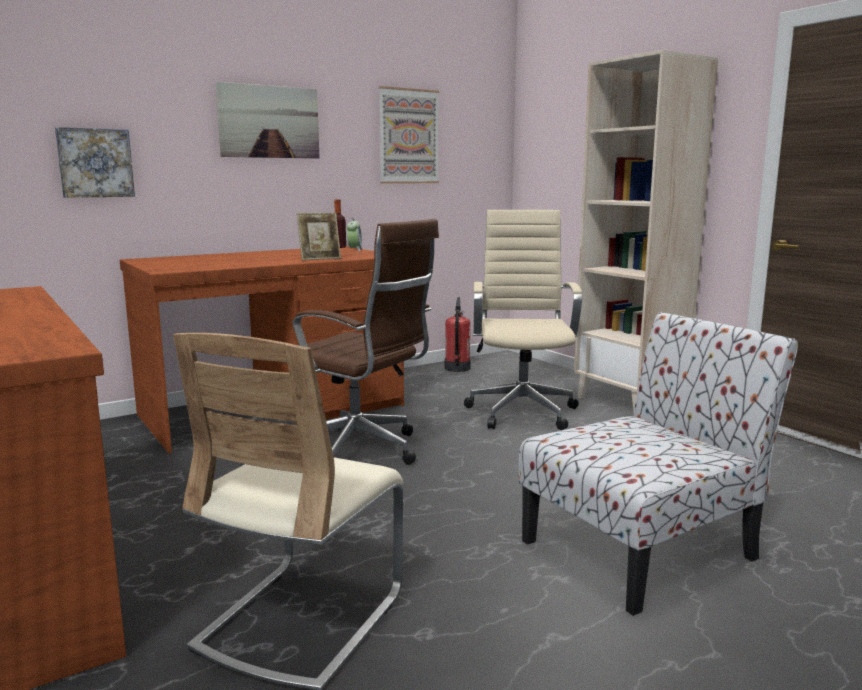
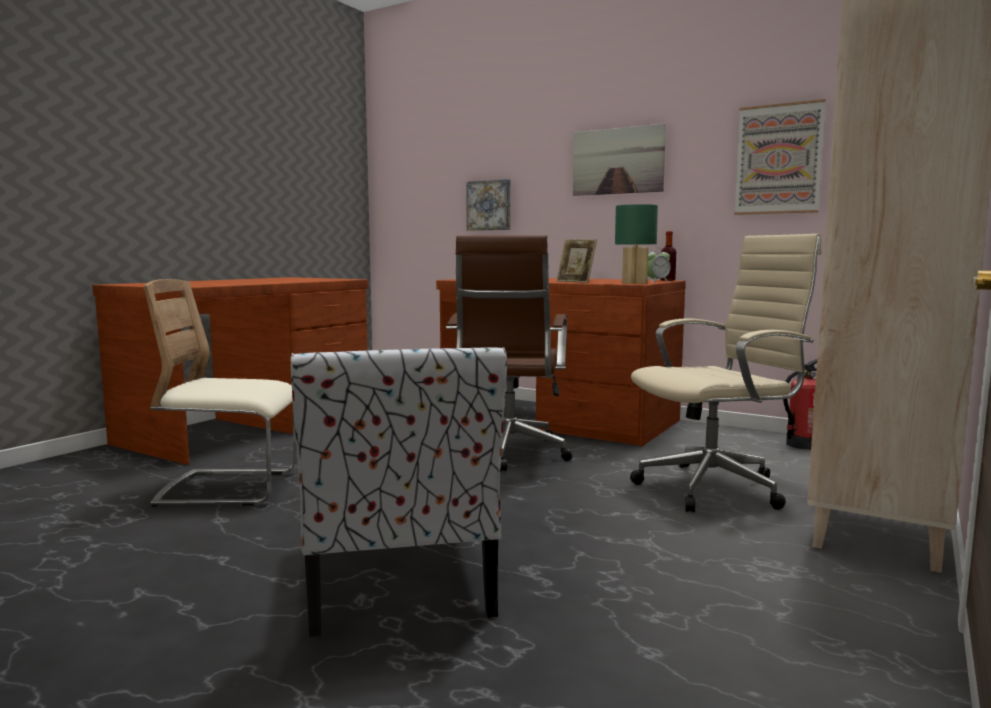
camera: 65 degrees right, 5 degrees down
(372, 254) = (634, 283): none -> green table lamp
(643, 548) = (399, 579): chair -> chair turned 45 degrees clockwise

